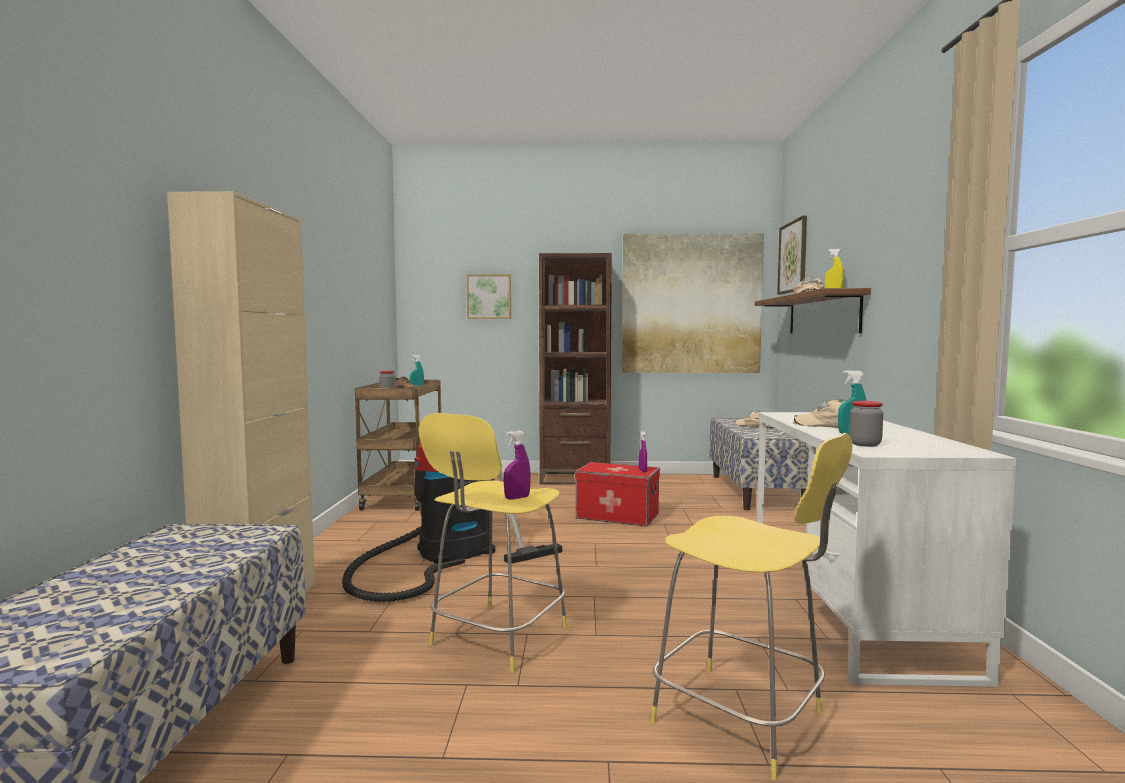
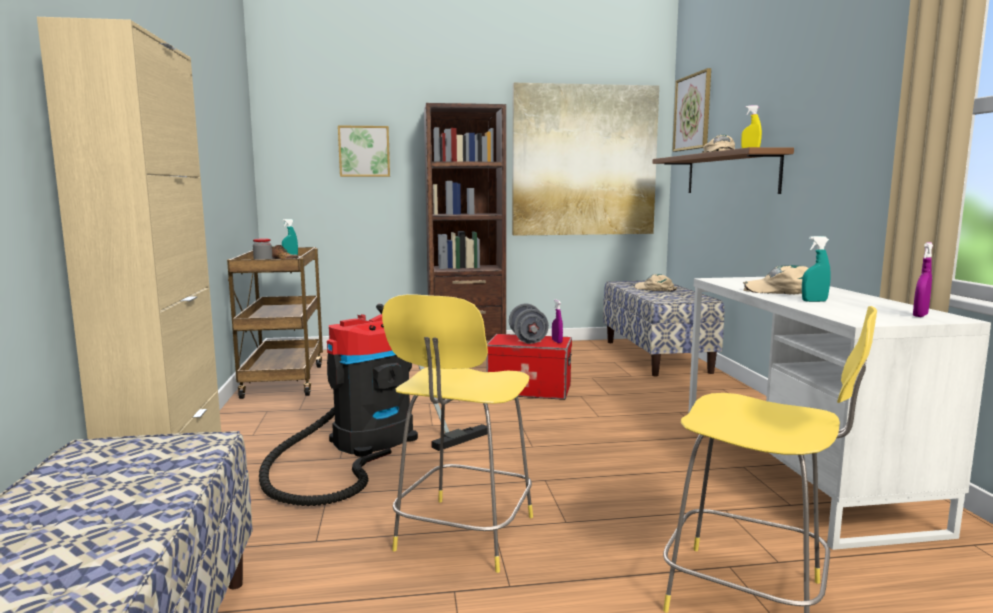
camera: 10 degrees left, 5 degrees up
(517, 498) = (488, 384): purple spray bottle -> purple spray bottle (920, 315)
(616, 468) = (528, 339): none -> grey dumbbell
(865, 444) = (841, 312): jar -> none

